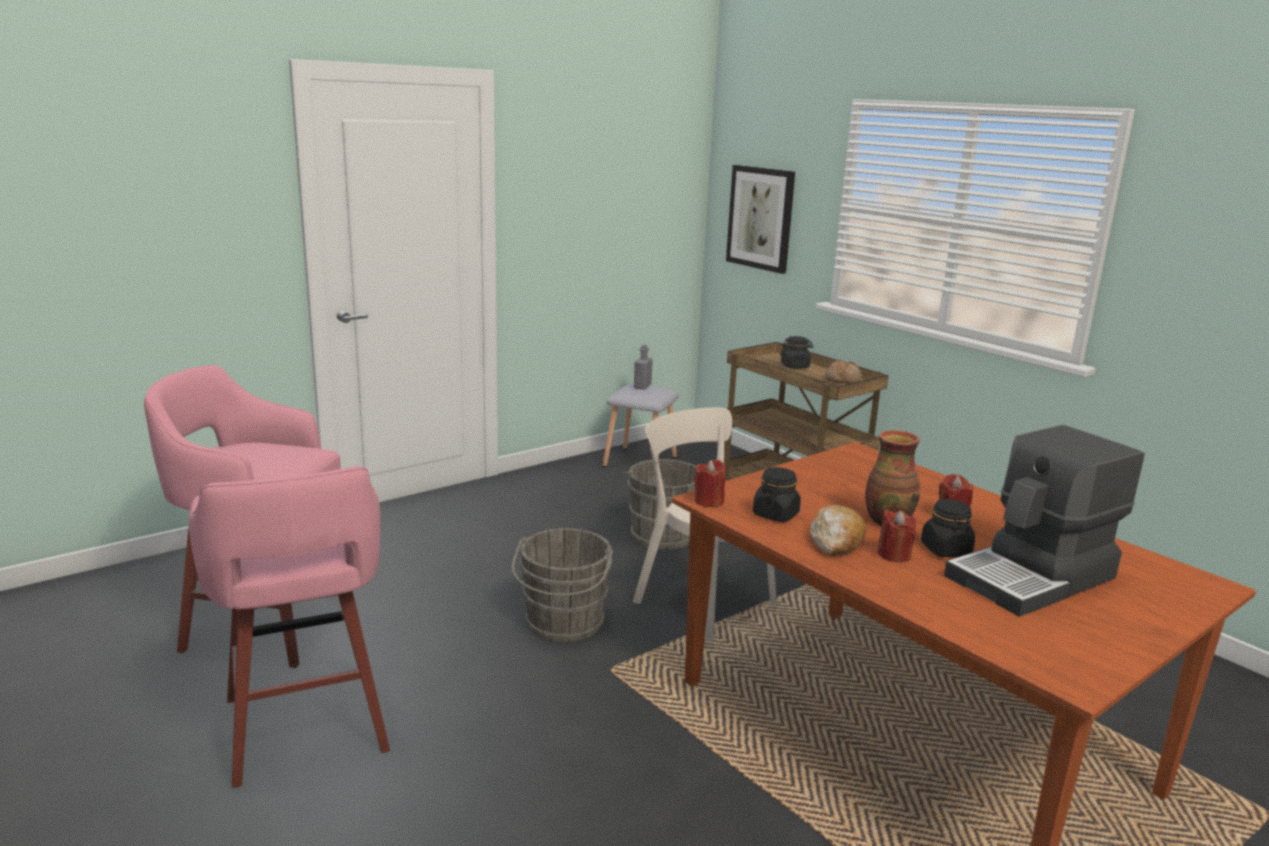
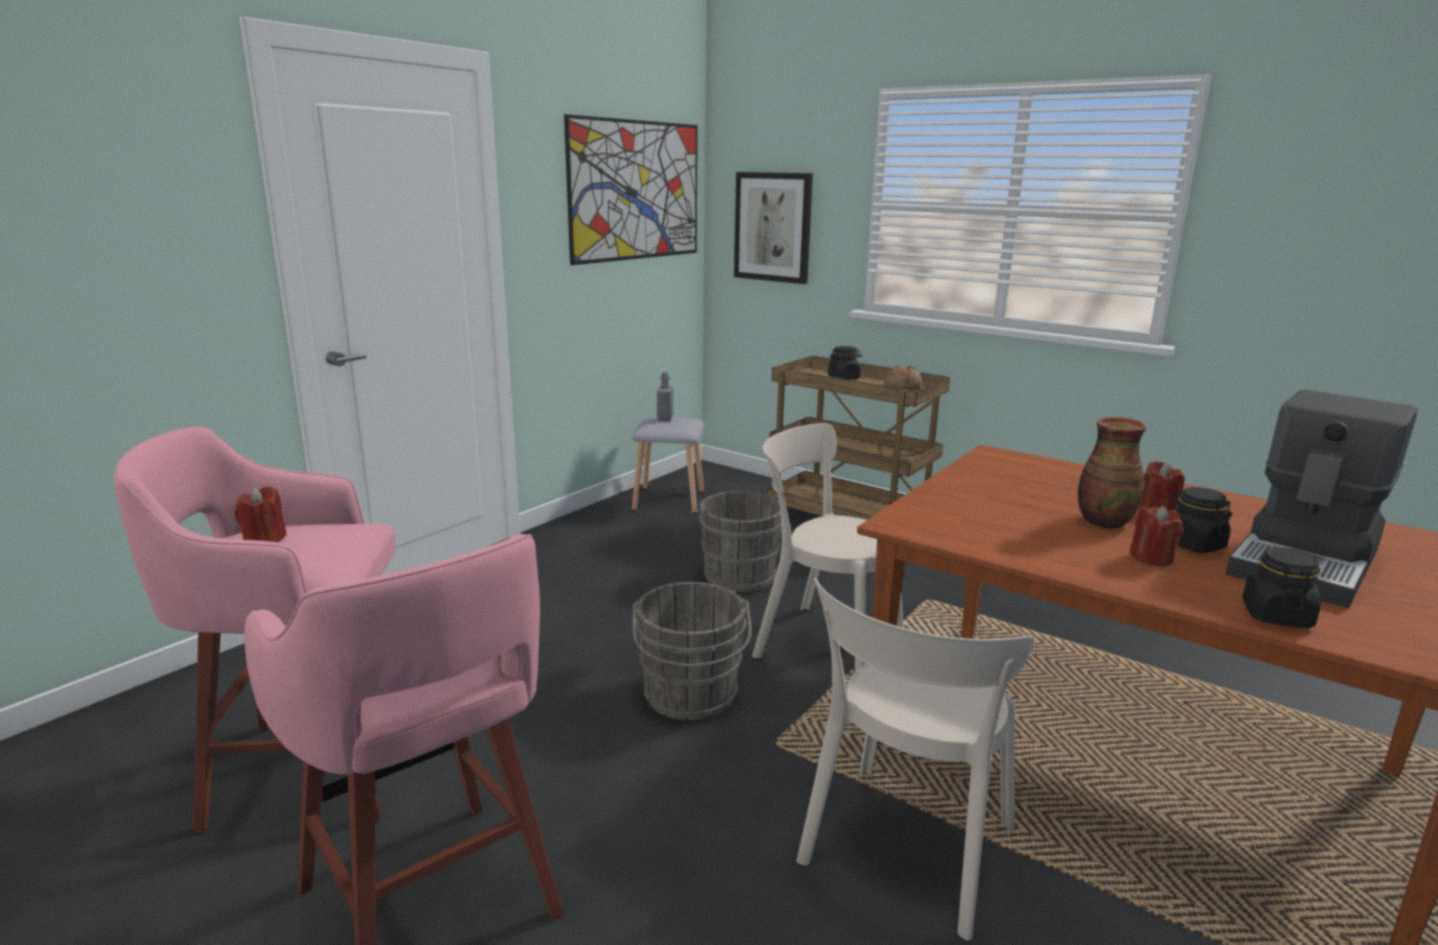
camera: 15 degrees left, 0 degrees up
(633, 181) = (636, 191): none -> picture
(662, 764) = (904, 852): none -> beige chair
(709, 501) = (903, 525): red candle -> red candle (264, 539)
(775, 514) = (987, 531): black jar -> black jar (1276, 616)
(836, 541) = (1079, 551): bread -> none

